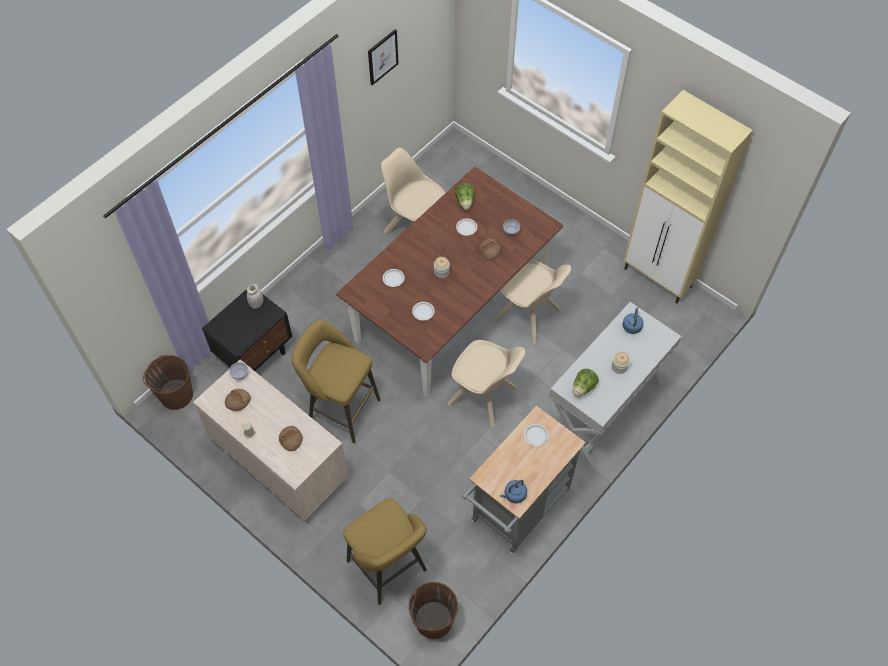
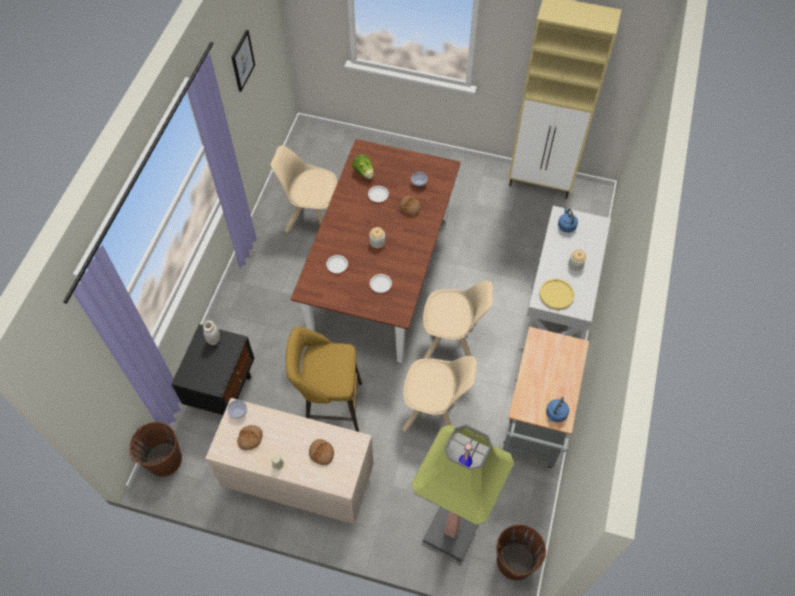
camera: 25 degrees left, 0 degrees up
(389, 569) = (451, 533): yellow stool -> floor lamp
(529, 316) = (452, 256): beige chair -> beige chair (434, 411)
(536, 435) = (544, 353): white plate -> none
(583, 387) = (556, 294): lettuce -> yellow plate

